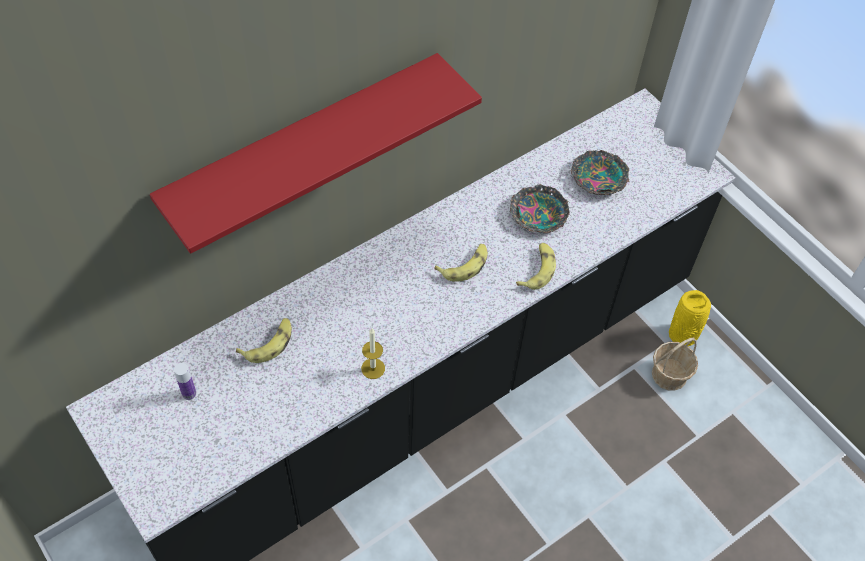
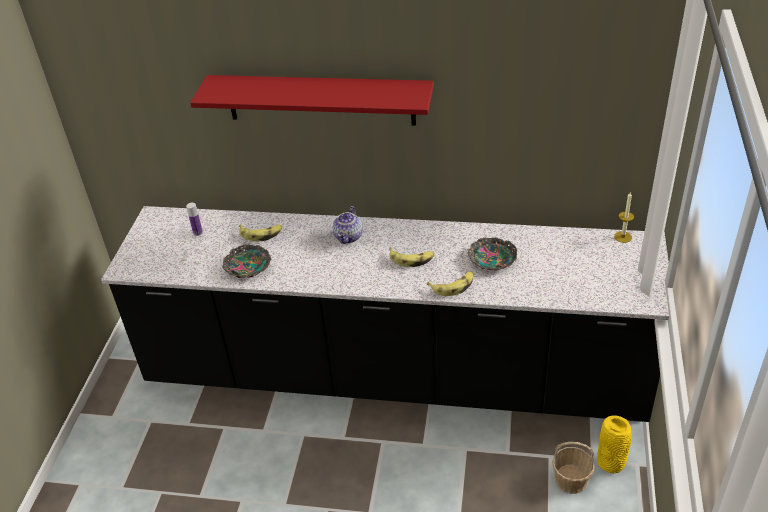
camera: 50 degrees right, 15 degrees down
(372, 282) = (349, 237): none -> teapot
(373, 368) = (296, 276): candle -> candle (623, 237)
(599, 179) = (560, 263): bowl -> bowl (248, 267)

